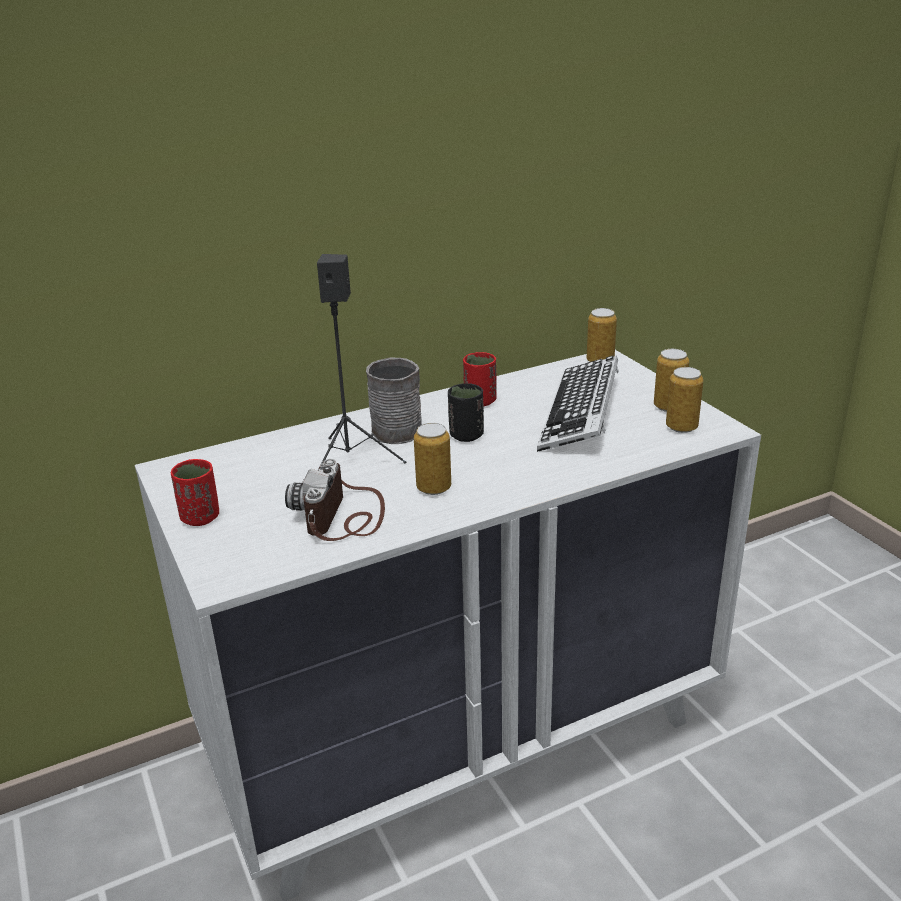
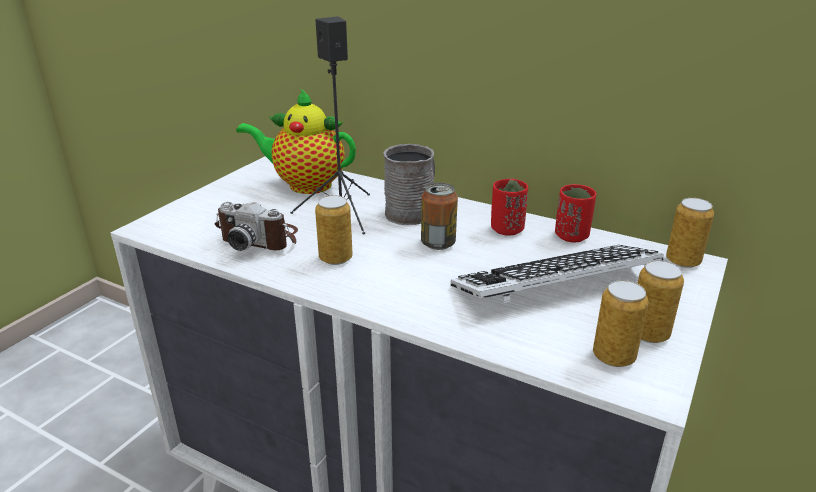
camera: 55 degrees right, 0 degrees up
(200, 518) = (220, 193): red cup -> red cup (571, 236)
(256, 464) = (305, 185): none -> teapot
(343, 516) = (260, 238): camera -> camera turned 135 degrees counterclockwise
(466, 435) = (438, 243): black cup -> can

